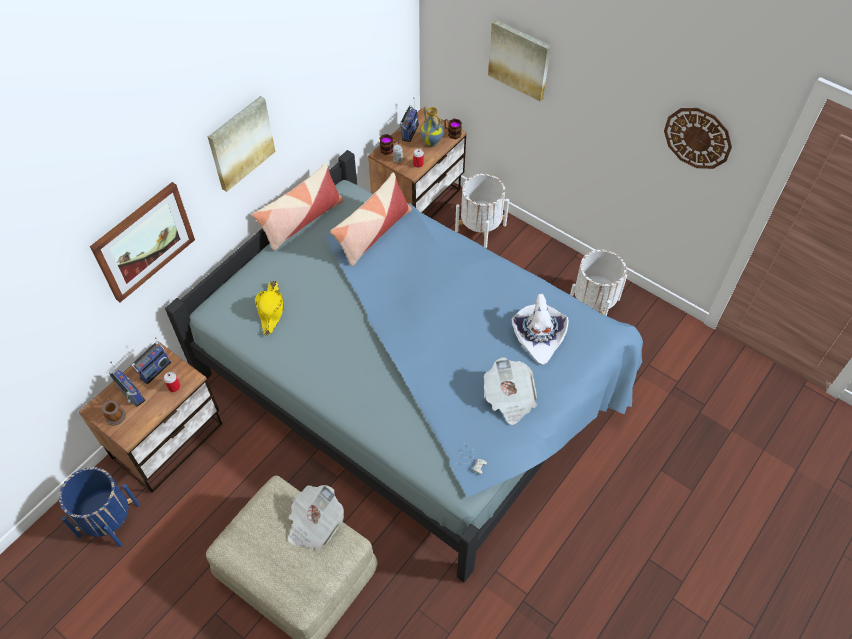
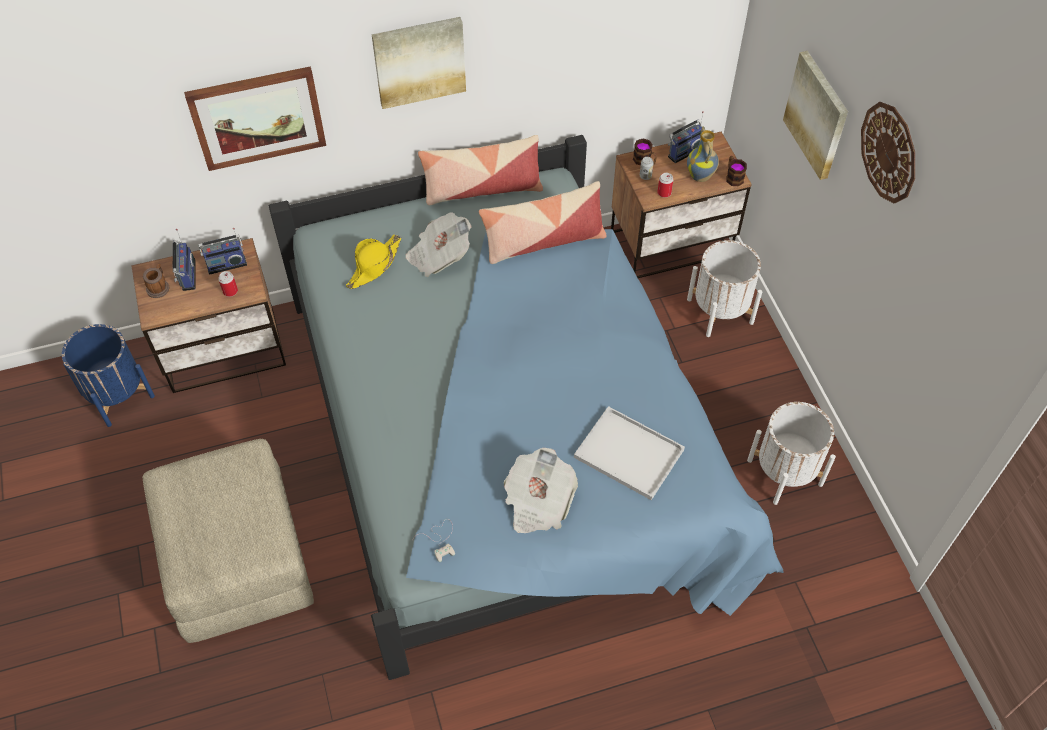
camera: 35 degrees right, 0 degrees up
(314, 524) = (257, 510): newspaper -> newspaper (439, 256)
(539, 335) = (631, 454): white hat -> white tray
(698, 137) = (956, 315): wall clock -> wall clock (889, 152)

